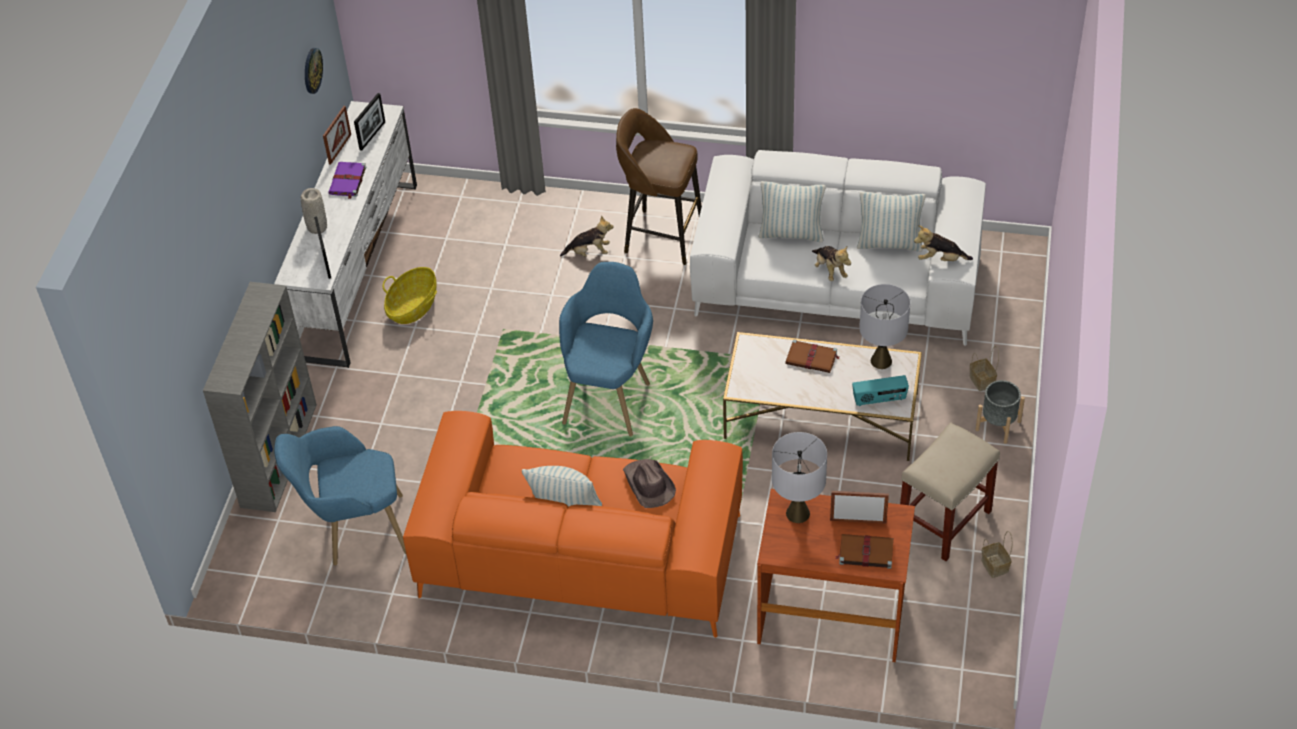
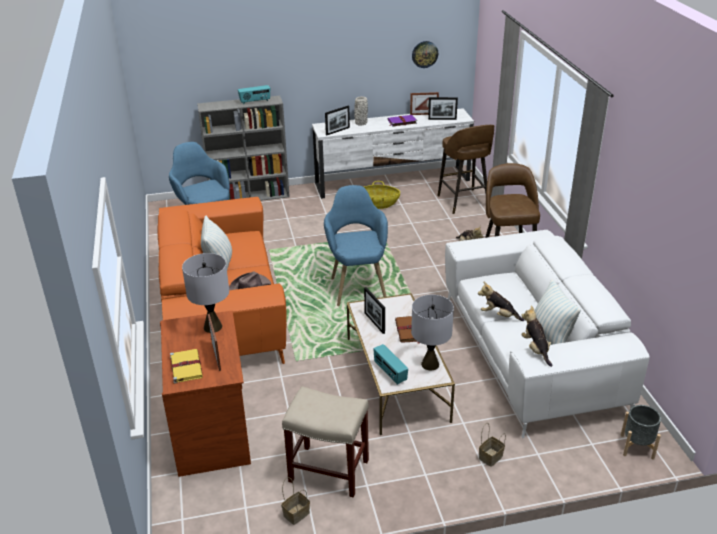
camera: 65 degrees right, 15 degrees down
(253, 316) = (255, 101): none -> radio
(473, 214) = (463, 202): none -> brown stool
(610, 394) = (357, 284): blue armchair -> blue armchair turned 90 degrees counterclockwise
(780, 384) = (374, 323): none -> picture frame
(791, 233) = (519, 289): pillow -> none
(830, 270) = (499, 315): plush toy -> plush toy turned 75 degrees clockwise
(865, 552) = (186, 366): brown book -> yellow book
(998, 425) = (449, 479): grey planter -> grey planter (637, 446)

